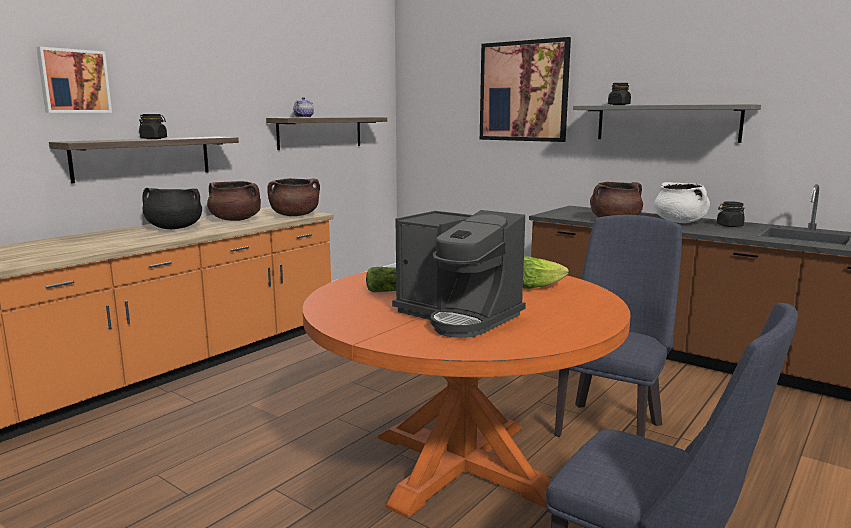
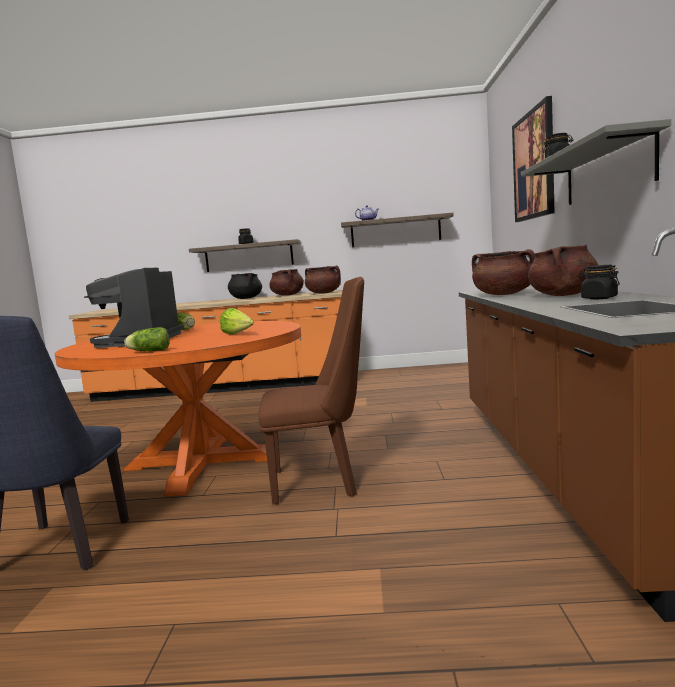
camera: 55 degrees right, 5 degrees down
(74, 81) = (209, 215): picture -> none
(591, 325) = (148, 351): none -> lettuce
(610, 425) = (322, 481): blue chair -> brown chair
(680, 222) = (563, 295): white cooking pot -> brown cooking pot

